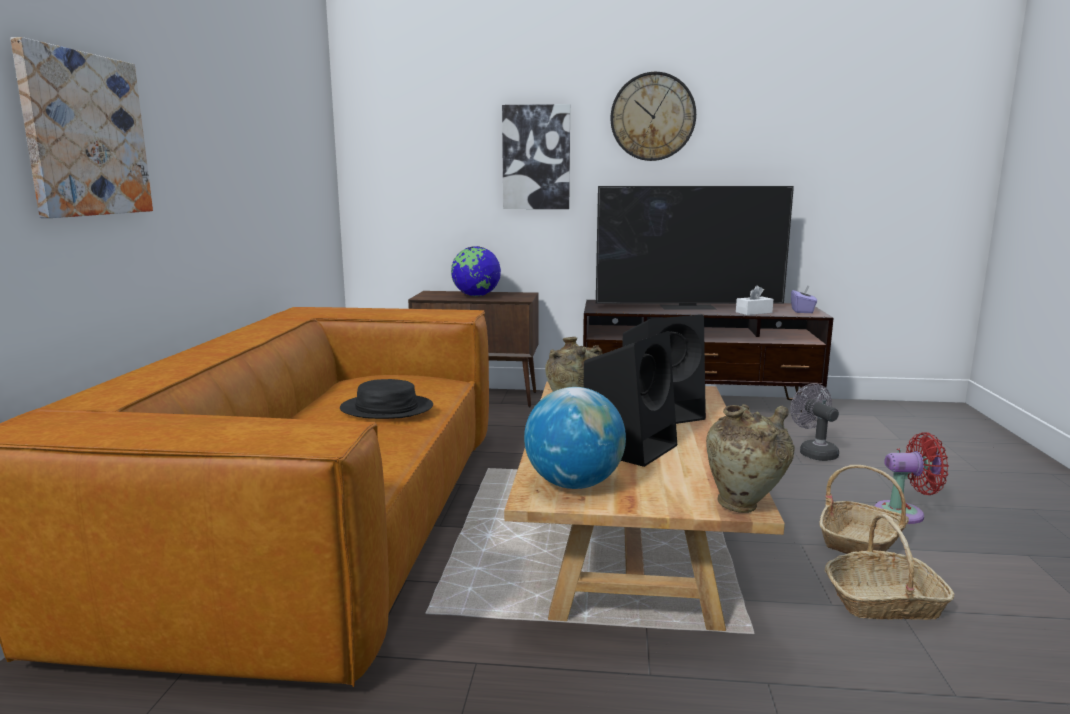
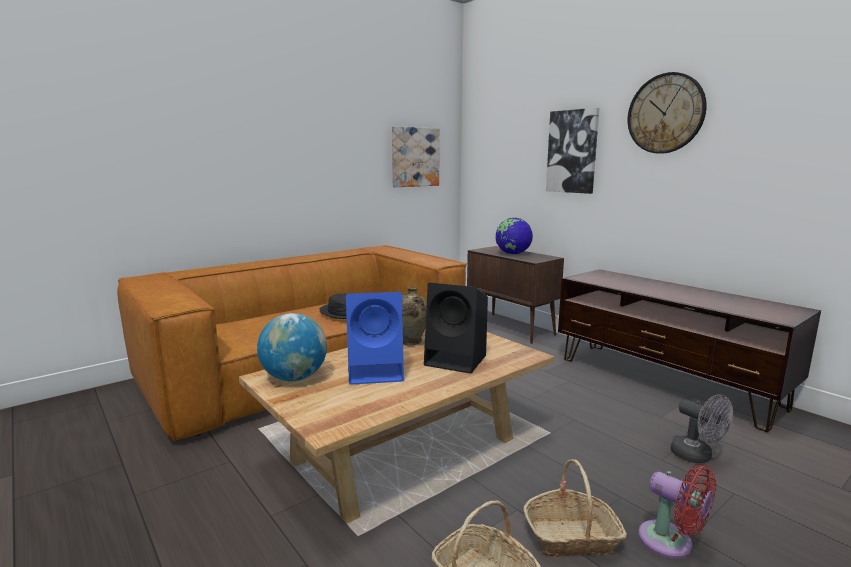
camera: 45 degrees right, 0 degrees up
(84, 135) = (220, 148): picture -> picture (415, 157)
(630, 447) = (377, 371): black speaker -> blue speaker
(688, 306) = (666, 289): television -> none
(744, 507) = (324, 429): beige vase -> none
(754, 312) = (714, 305): white tissue box -> none
(802, 311) = (777, 314): purple tissue box -> none
(814, 452) = (697, 456): grey fan -> grey fan turned 120 degrees clockwise

